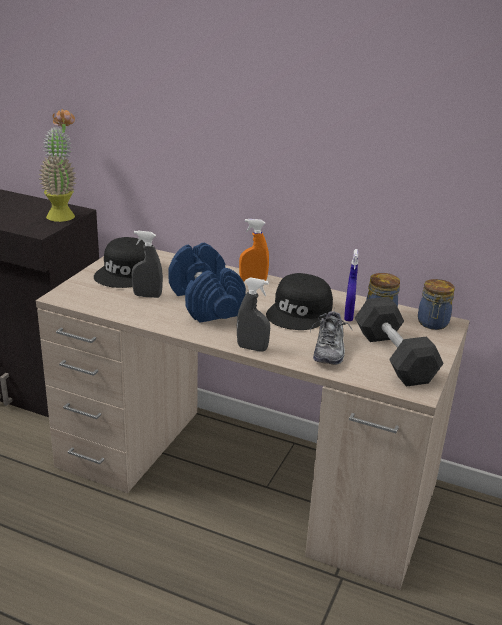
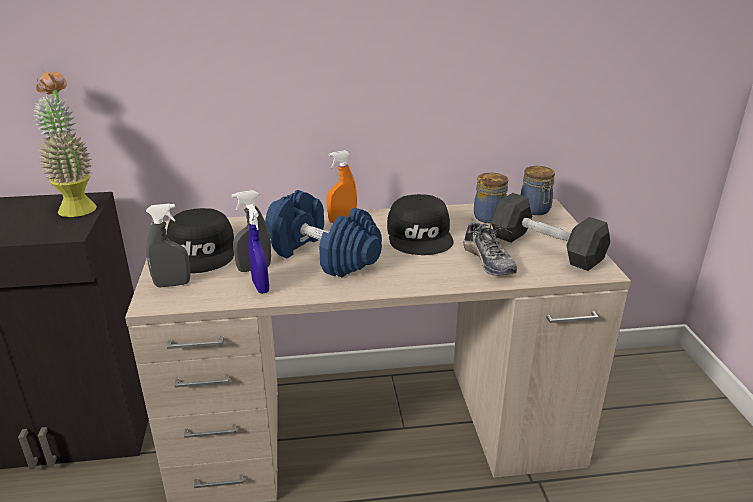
camera: 30 degrees left, 0 degrees up
(252, 348) = (422, 285): grey spray bottle -> grey spray bottle (172, 284)
(348, 316) = (464, 225): blue spray bottle -> blue spray bottle (260, 287)

